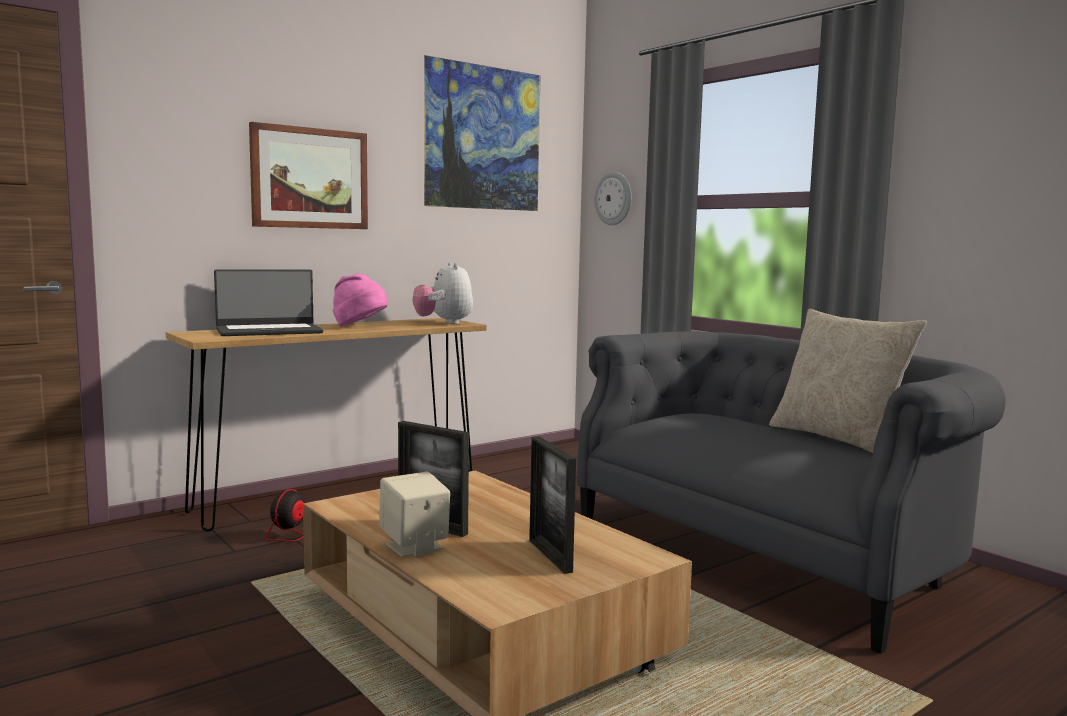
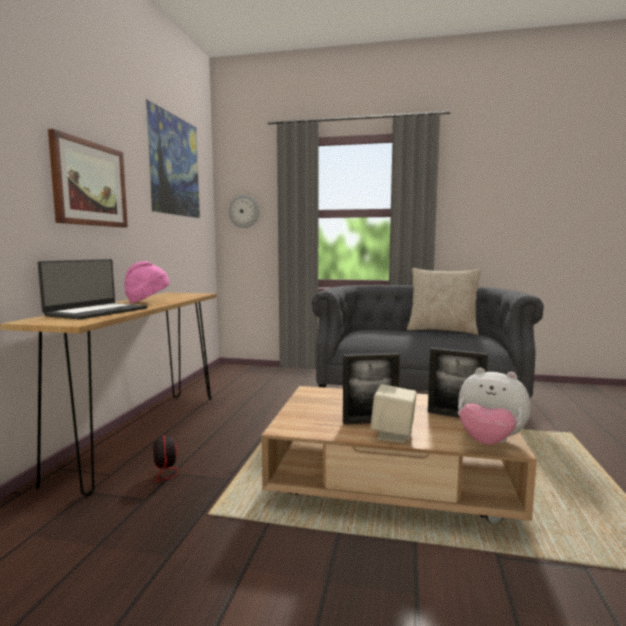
camera: 40 degrees left, 0 degrees up
(443, 323) = (188, 295): plush toy -> plush toy (489, 442)

